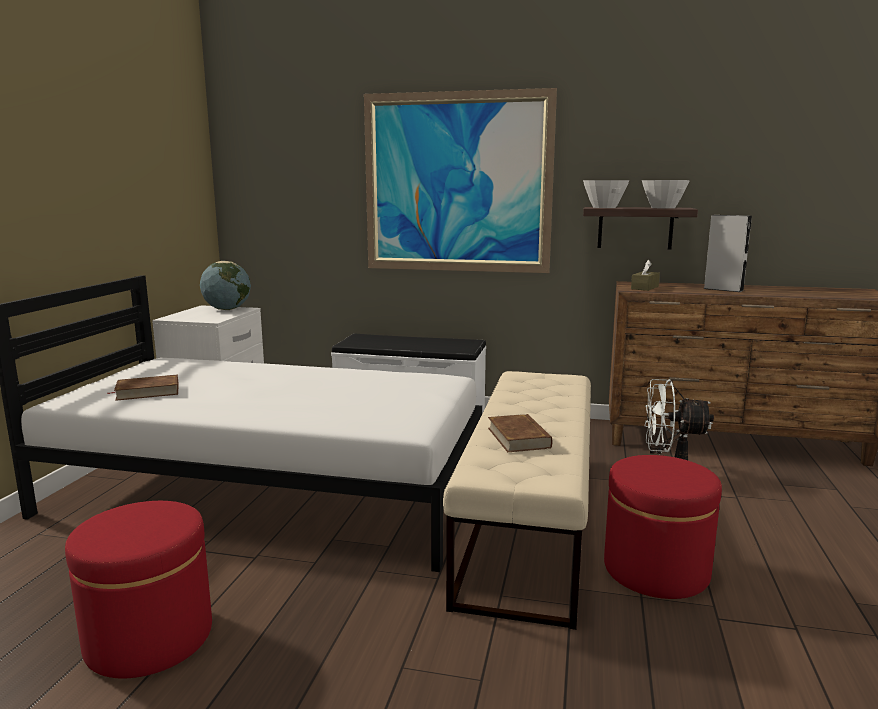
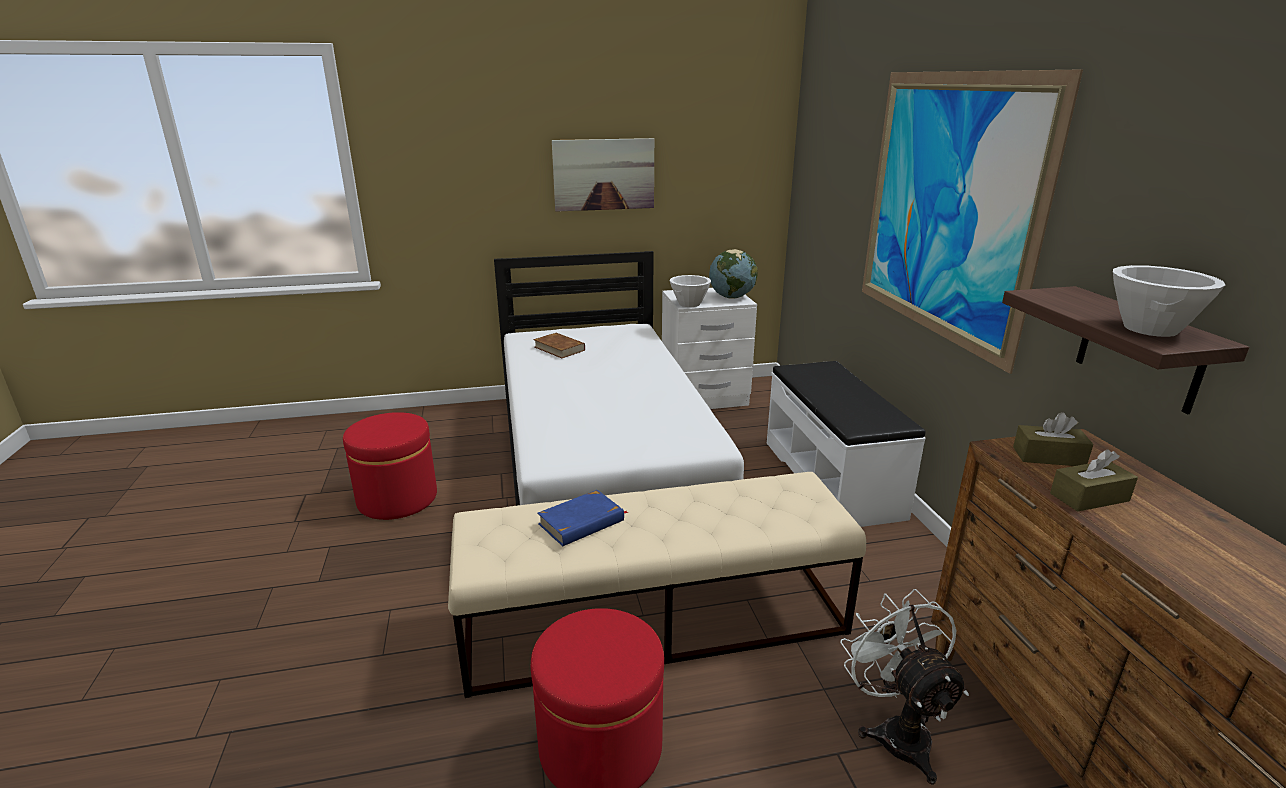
camera: 65 degrees right, 10 degrees up
(82, 188) = (604, 174): none -> picture
(519, 437) = (582, 522): brown book -> blue book
(604, 207) = (1055, 298): white bowl -> white bowl (690, 304)
(688, 290) = (1089, 497): none -> brown tissue box
(723, 289) = (1176, 533): grey speaker -> none

